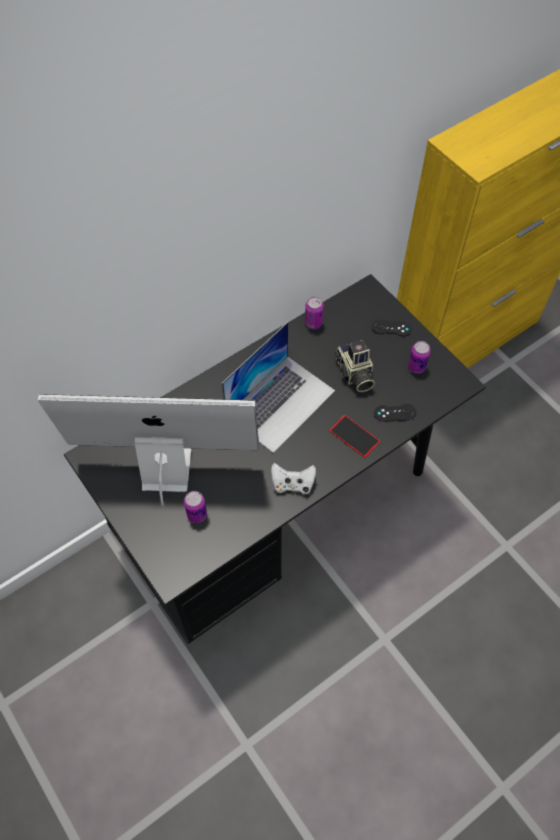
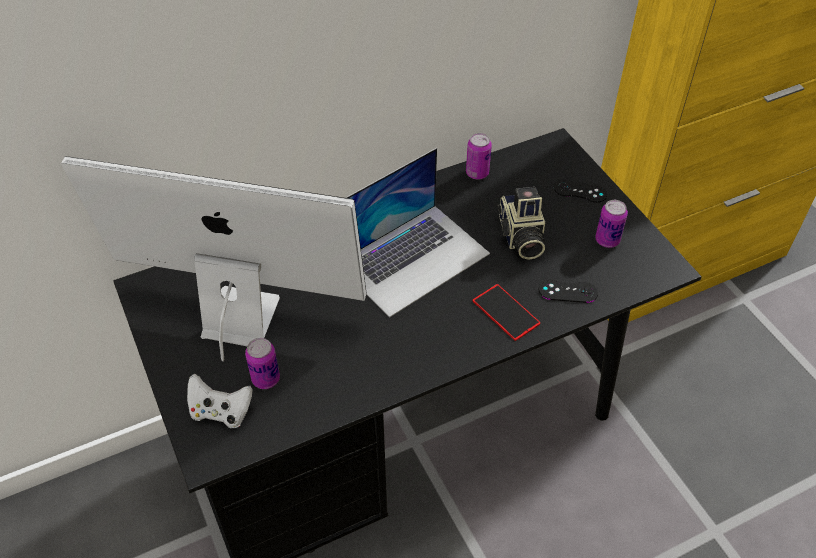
camera: 10 degrees right, 10 degrees down
(292, 484) = (407, 360): white game controller -> white game controller (221, 412)

